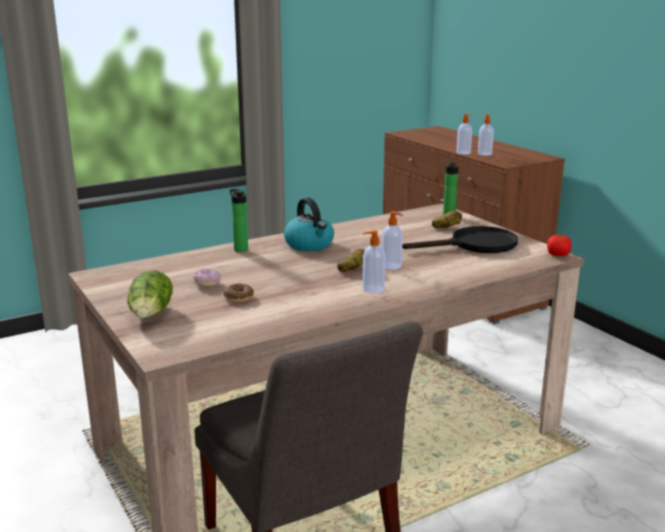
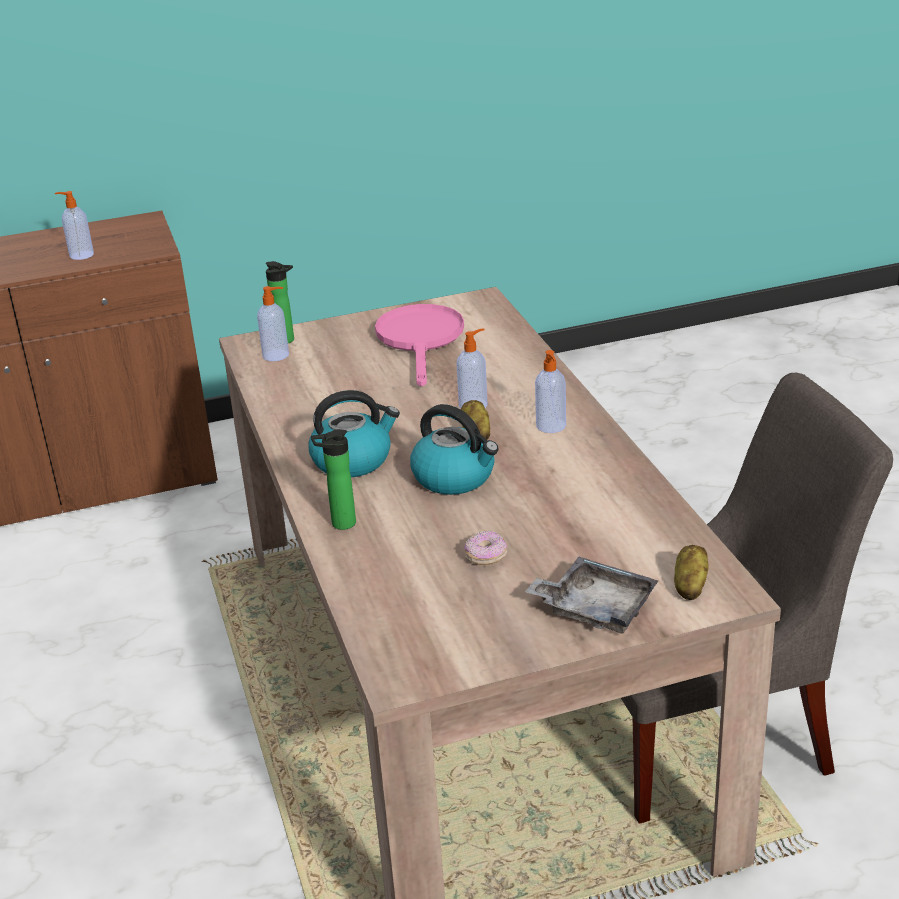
camera: 75 degrees left, 10 degrees up
(151, 315) = (595, 608): lettuce -> grey tray
(238, 297) = (550, 530): donut -> none
(297, 269) = (455, 477): none -> kettle
(446, 228) = (338, 349): potato -> potato (689, 586)
(463, 153) = (59, 269): soap dispenser -> soap dispenser (277, 355)
(475, 245) = (421, 340): black frying pan -> pink frying pan
(557, 255) = (480, 298): tomato -> none

